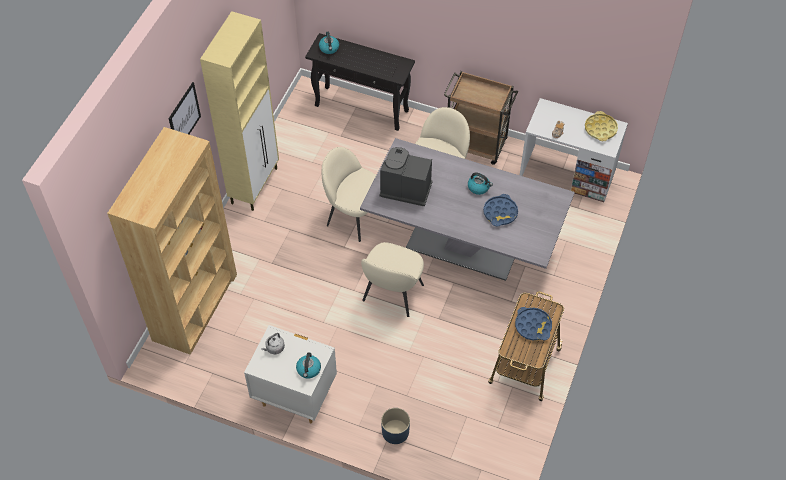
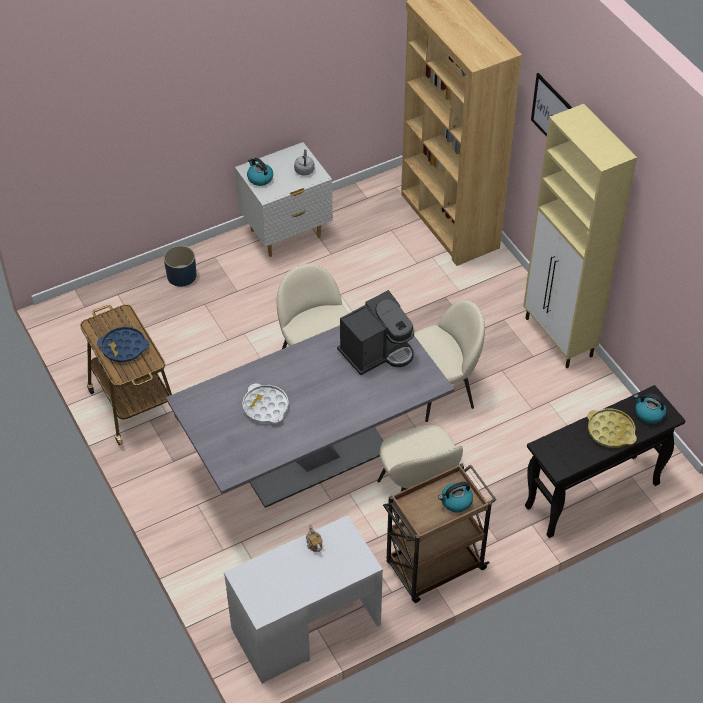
camera: 130 degrees right, 5 degrees down
(479, 187) = (315, 412): kettle -> kettle (455, 502)
(500, 212) = (265, 407): blue tray -> white tray
(600, 129) = (276, 592): yellow tray -> yellow tray (610, 431)

